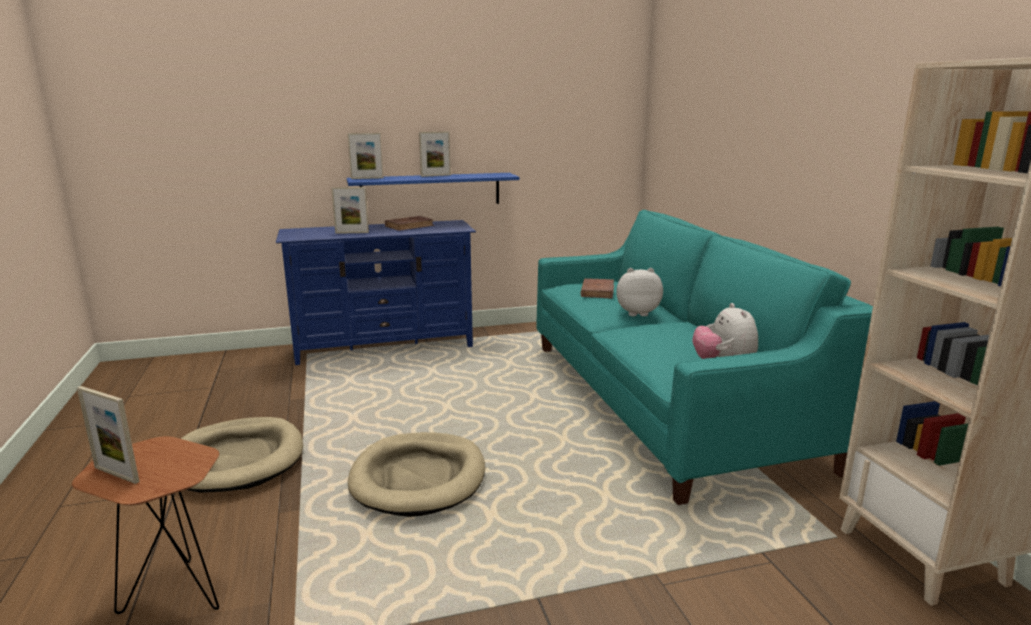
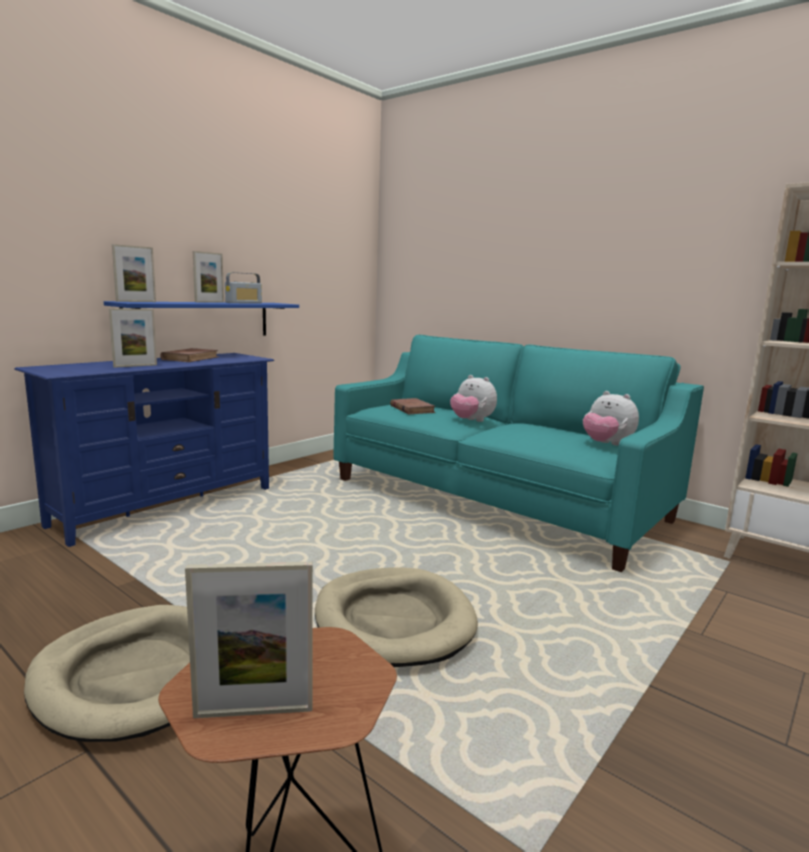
camera: 35 degrees left, 5 degrees down
(464, 176) = (244, 303): none -> radio
(636, 313) = (471, 421): plush toy -> plush toy turned 105 degrees counterclockwise

